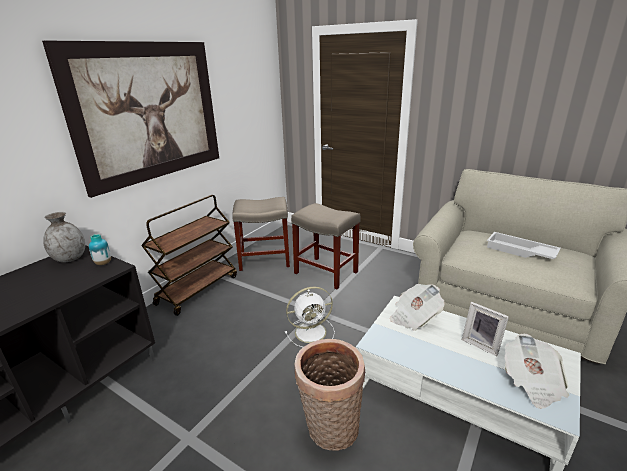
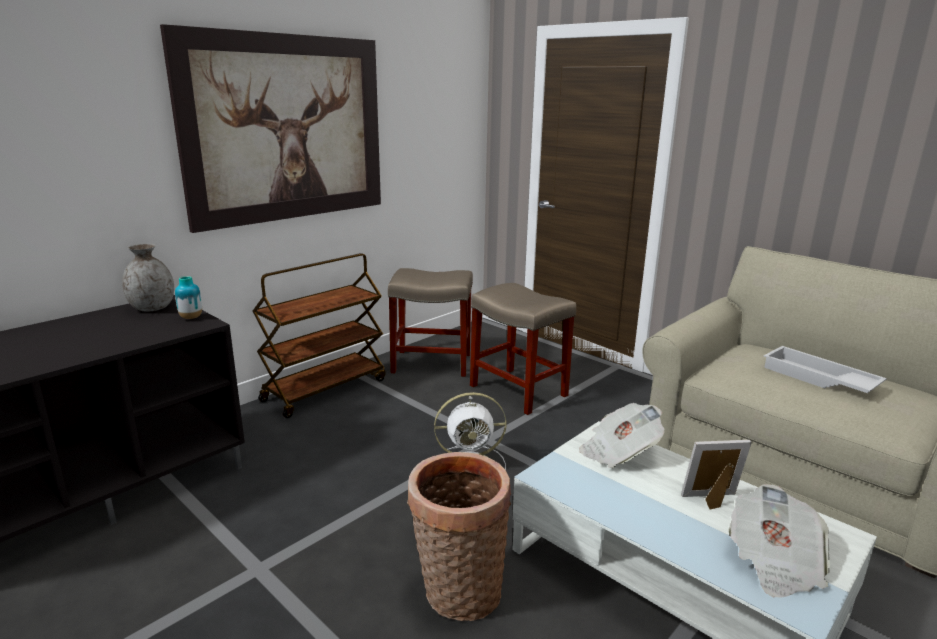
camera: 10 degrees right, 5 degrees down
(481, 344) = (712, 501): picture frame -> picture frame turned 120 degrees clockwise

